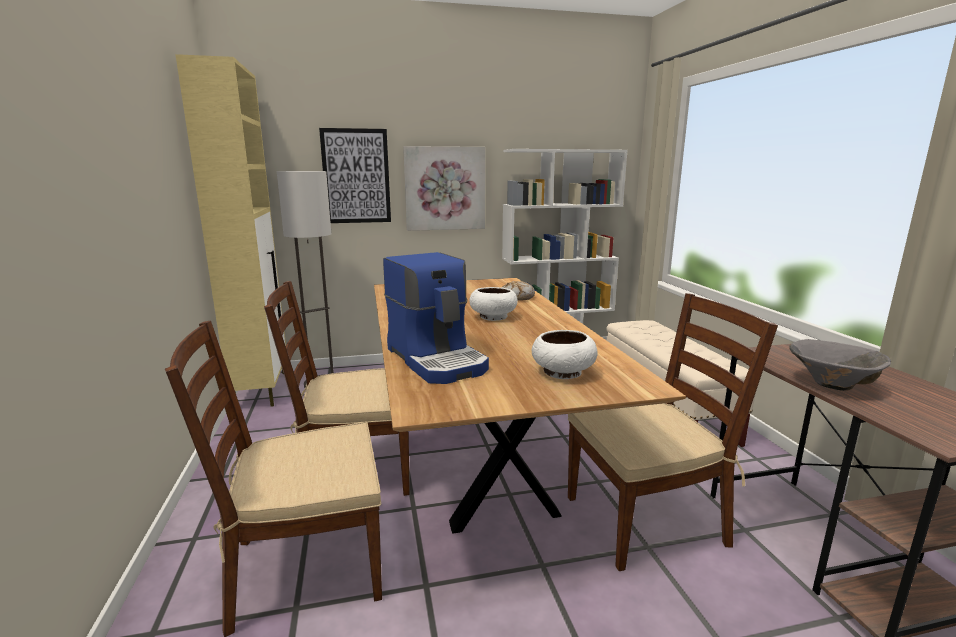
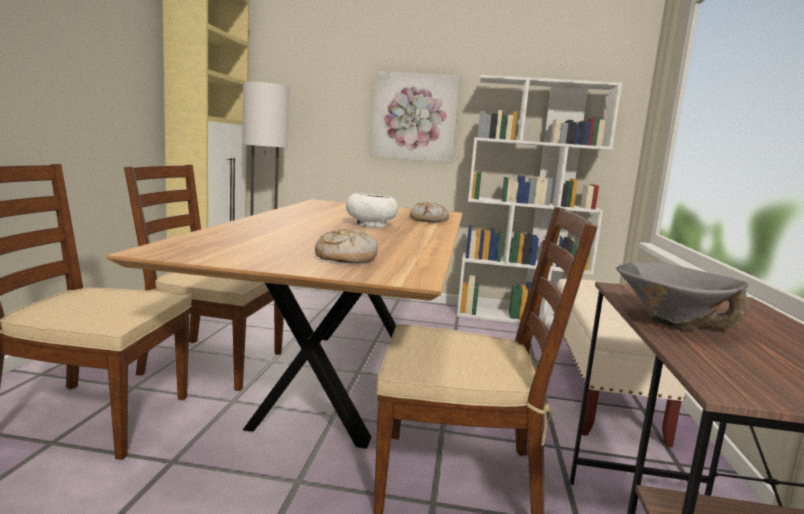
camera: 20 degrees right, 5 degrees down
(356, 176) = (328, 99): picture -> none
(438, 360) = (249, 235): coffee machine -> none
(562, 372) = (345, 258): white bowl -> bread

